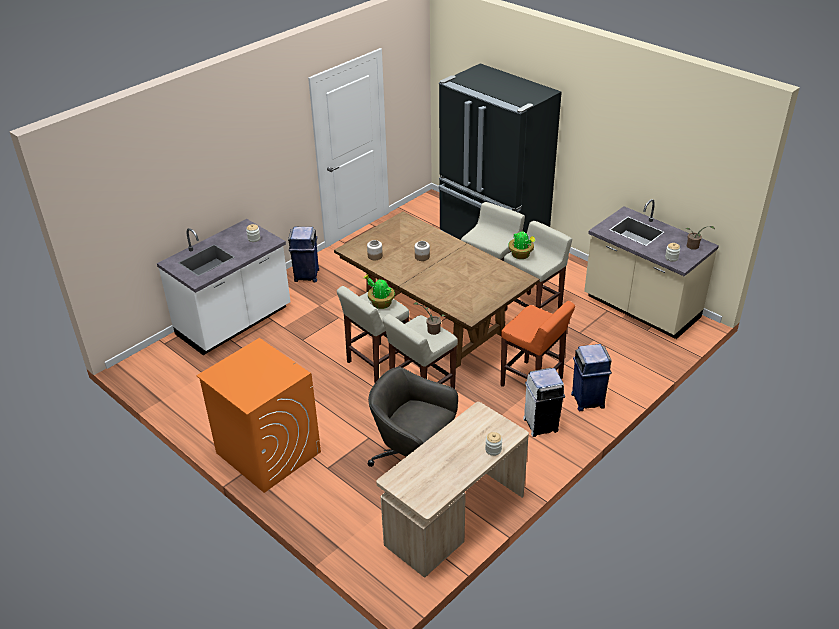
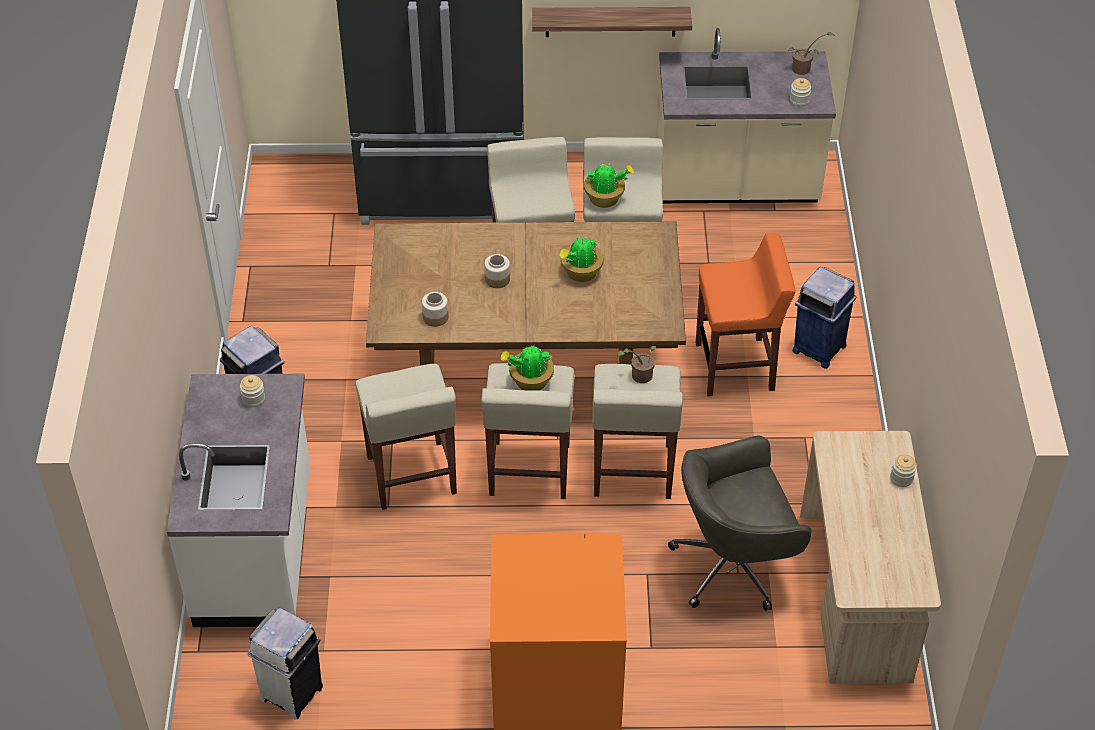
camera: 45 degrees left, 10 degrees up
(327, 335) = (411, 476): none -> beige stool
(462, 274) = (580, 273): none -> potted plant
(541, 425) = (808, 414): white trash can -> white trash can (292, 692)
(601, 175) = (610, 21): none -> shelf

